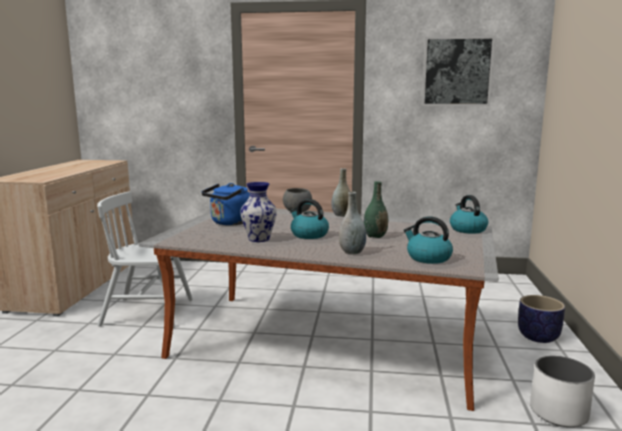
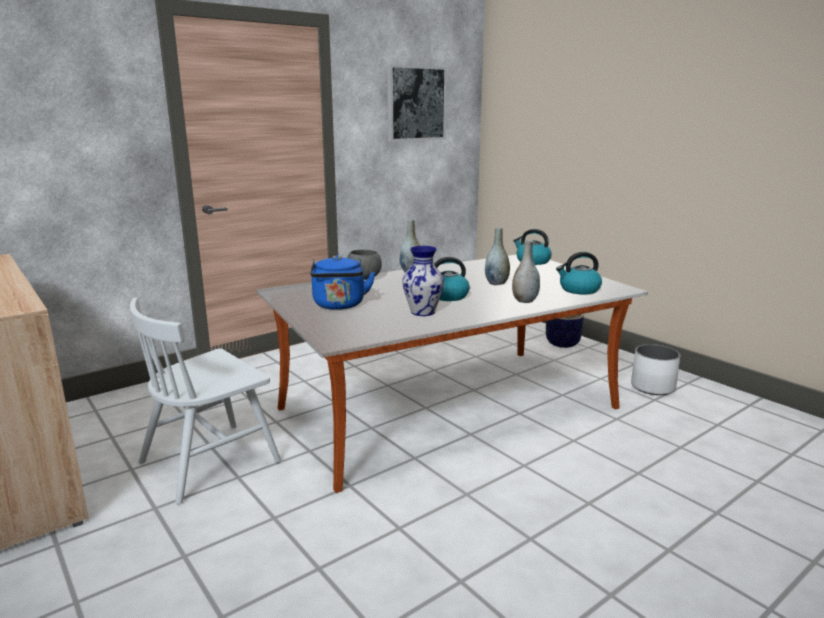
camera: 45 degrees left, 5 degrees up
(375, 236) = (496, 283): green vase -> grey vase

